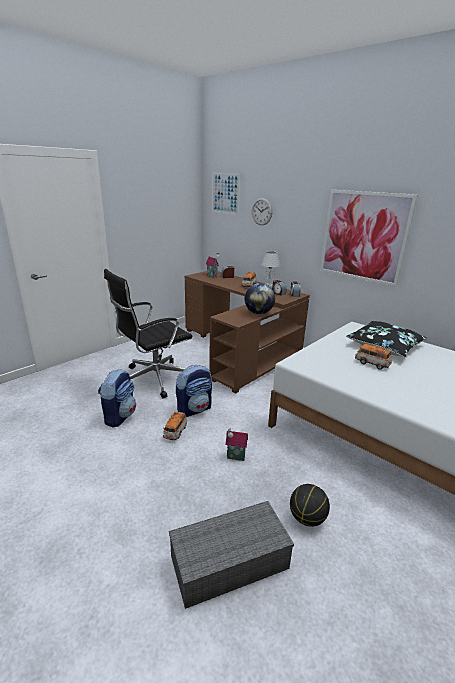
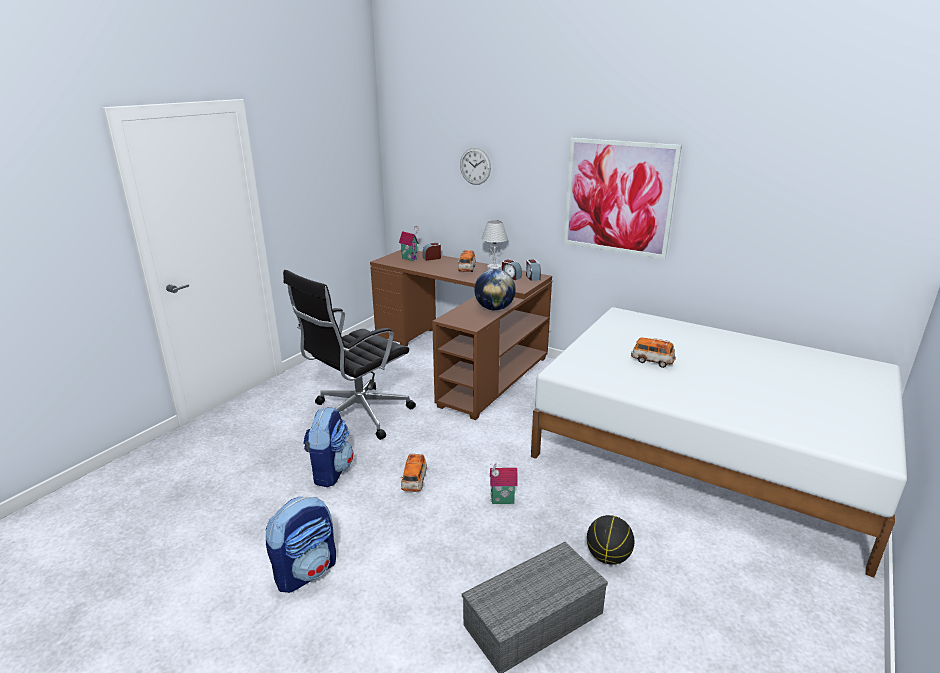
camera: 10 degrees left, 0 degrees up
(194, 409) = (428, 448): backpack -> backpack (306, 571)
(225, 193) = (418, 141): picture -> none
(384, 345) = (661, 336): black pillow -> none

